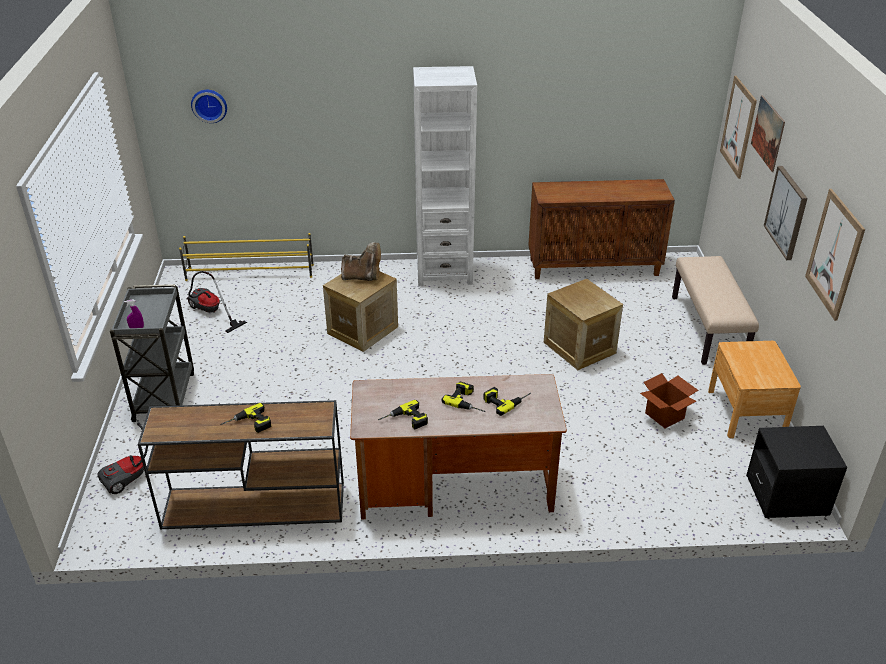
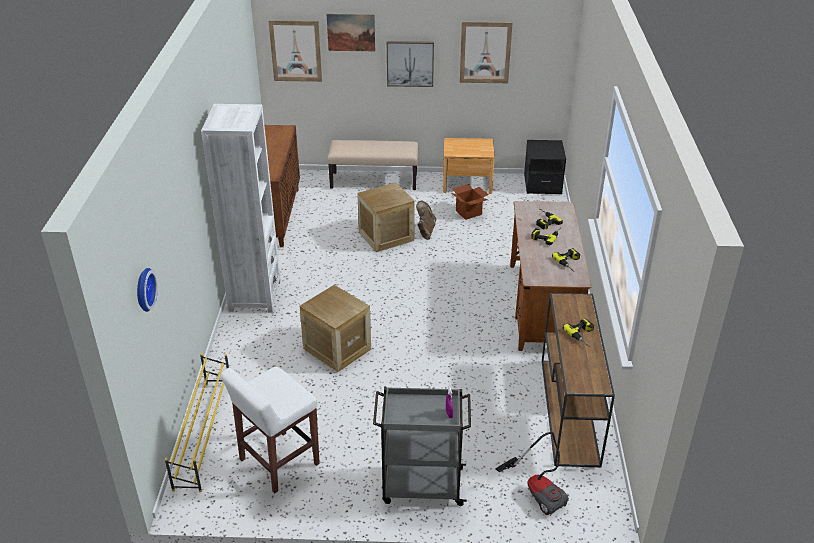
camera: 85 degrees left, 0 degrees up
(210, 313) = (278, 462): vacuum cleaner -> white stool
(363, 277) = (328, 303): brown boot -> brown boot (425, 231)

